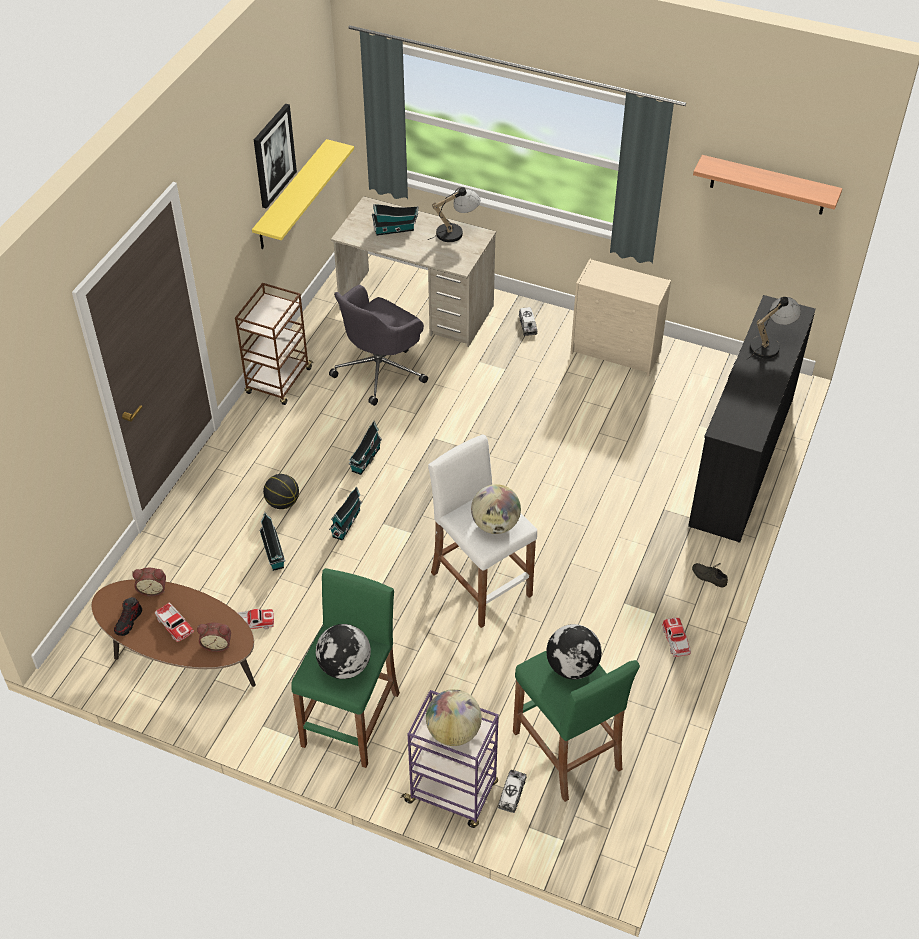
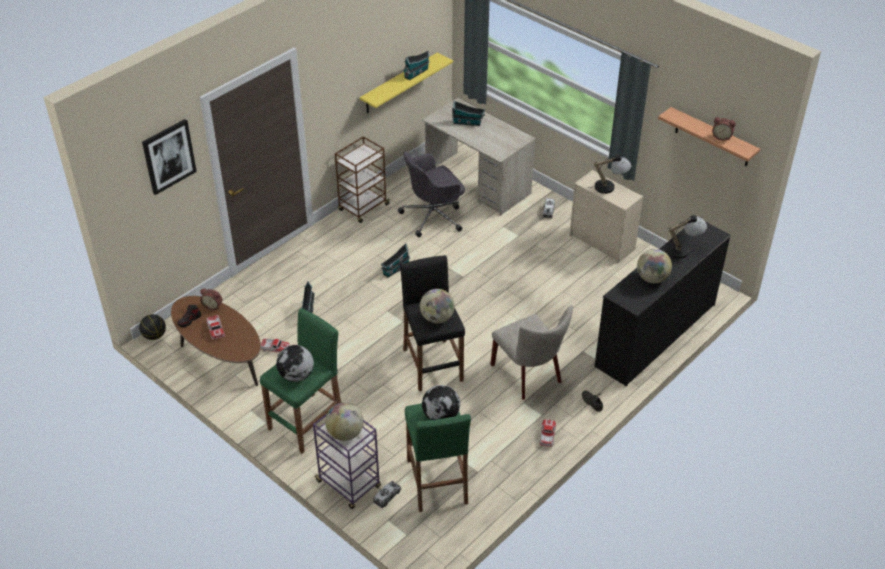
camera: 20 degrees right, 5 degrees down
(217, 644) = (235, 347): alarm clock -> alarm clock (722, 136)
(273, 155) = (386, 51): picture -> picture (169, 156)
(282, 502) = (329, 282): basketball -> basketball (154, 335)
(347, 522) = (364, 304): toy house -> toy house (417, 73)
(456, 232) = (508, 132): table lamp -> table lamp (610, 187)
(480, 584) = (432, 364): white stool -> black stool
(613, 563) = (529, 375): none -> beige chair
(752, 395) = (652, 278): none -> globe

